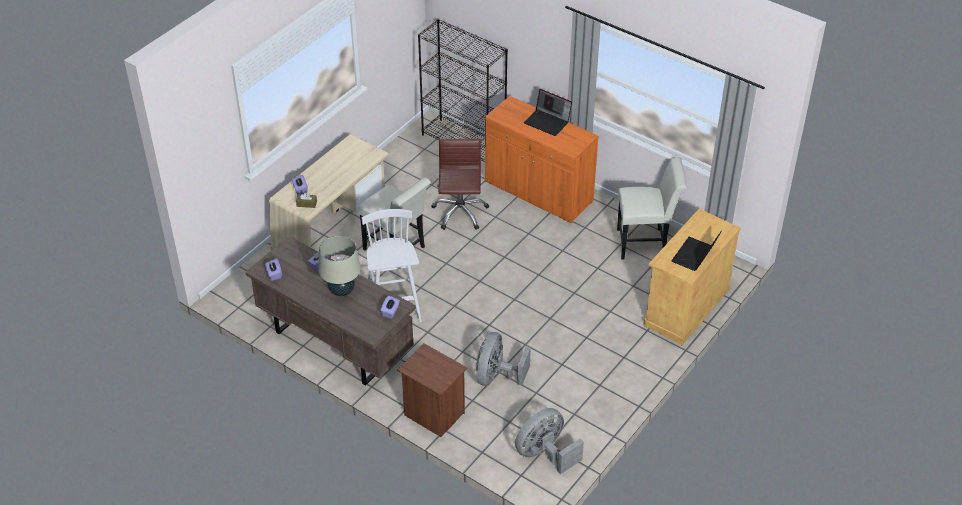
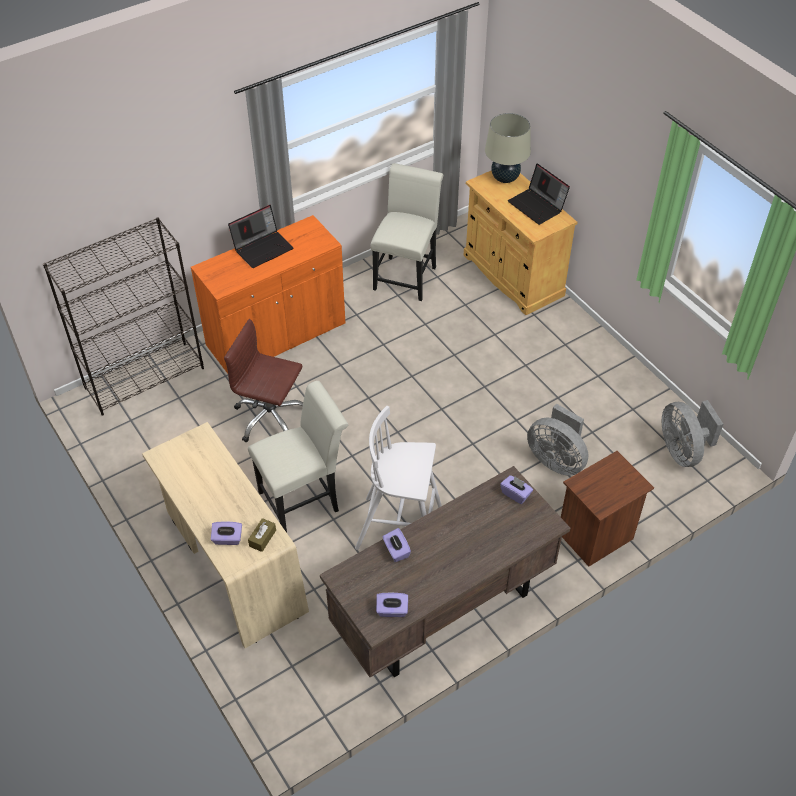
camera: 70 degrees left, 5 degrees up
(341, 290) = (457, 537): beige table lamp -> beige table lamp (505, 178)

